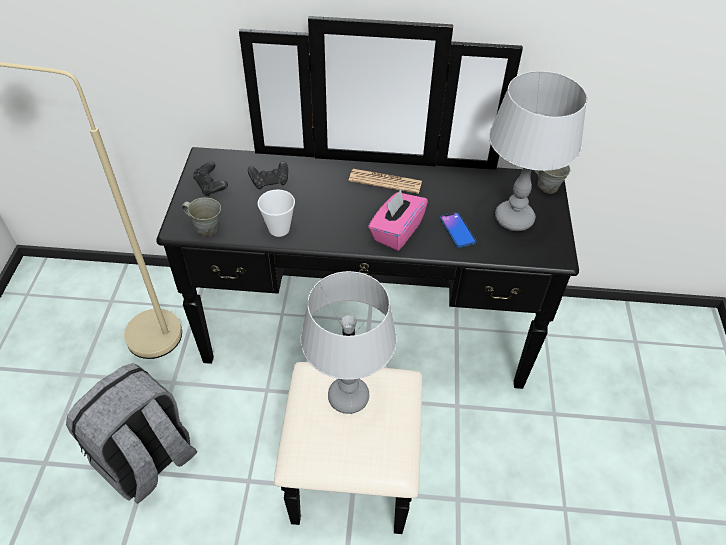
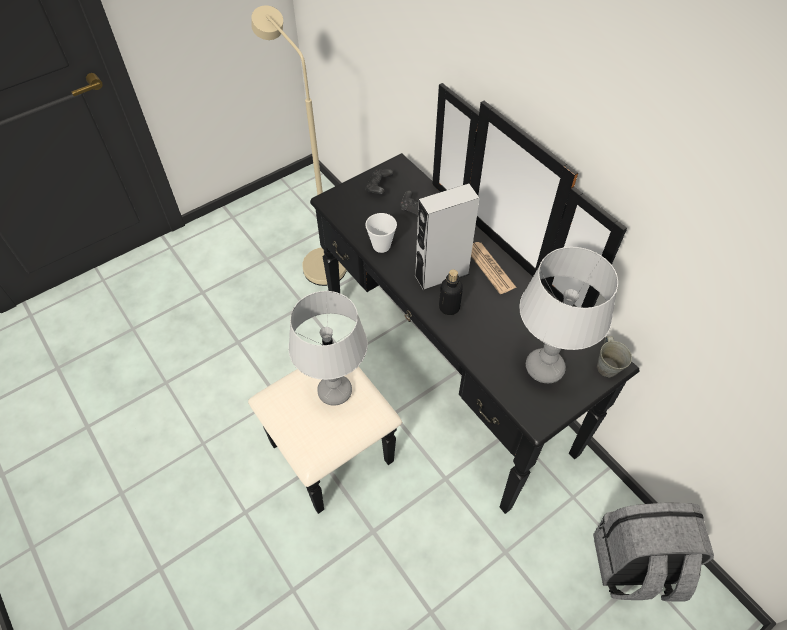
camera: 50 degrees right, 5 degrees up
(147, 461) = (245, 337): grey backpack -> grey backpack (633, 566)
(206, 228) = (343, 212): grey mug -> none
(358, 213) = (441, 275): none -> grey speaker
(396, 232) = (449, 307): pink tissue box -> bottle
(457, 230) = (491, 341): phone -> none

